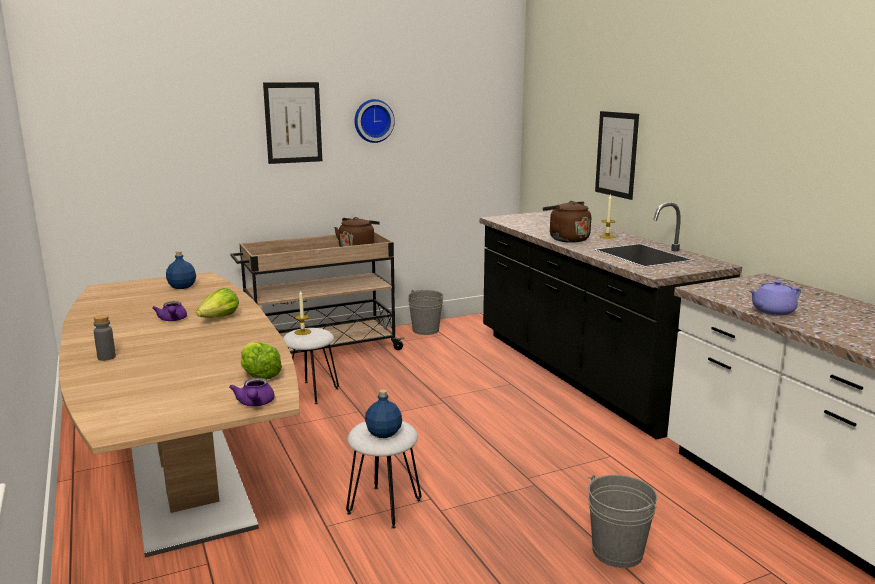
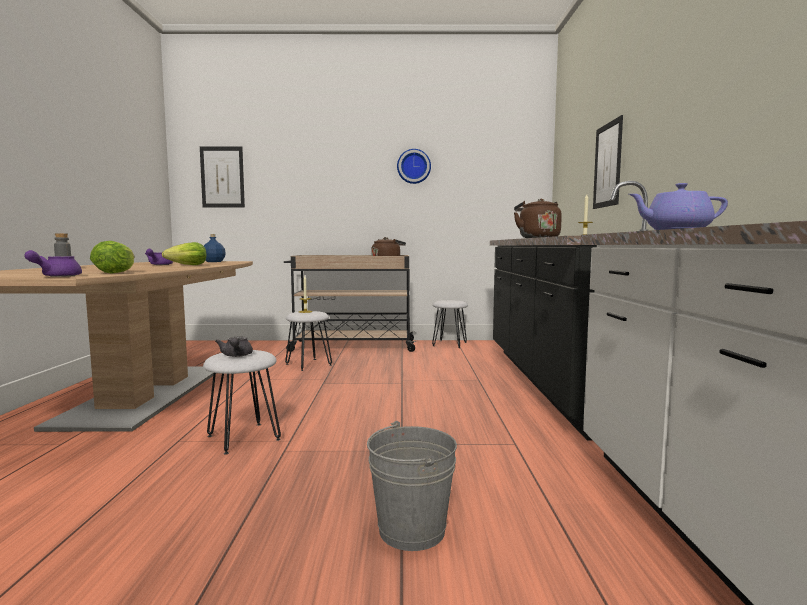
camera: 25 degrees right, 10 degrees down
(293, 123) = (349, 166): picture -> picture (222, 177)
(384, 433) = (236, 356): blue bottle -> grey teapot
(426, 330) = (449, 344): grey bucket -> white stool

